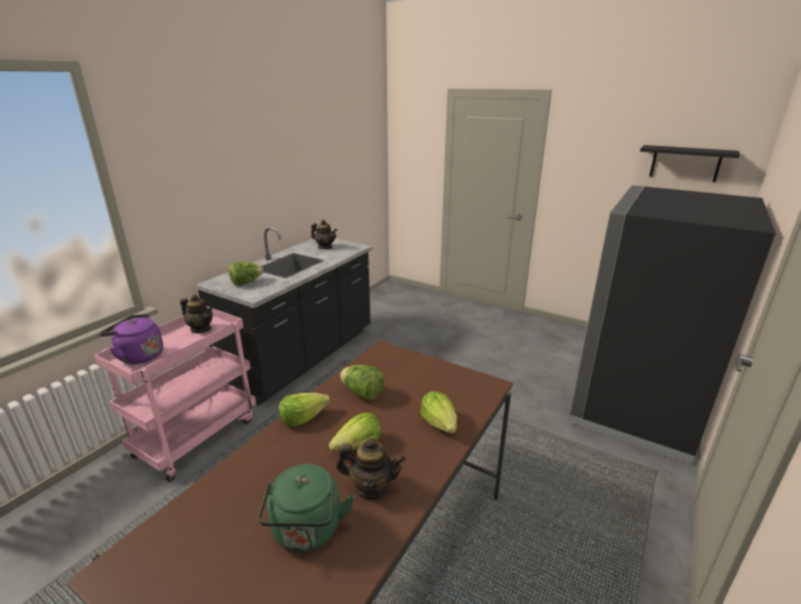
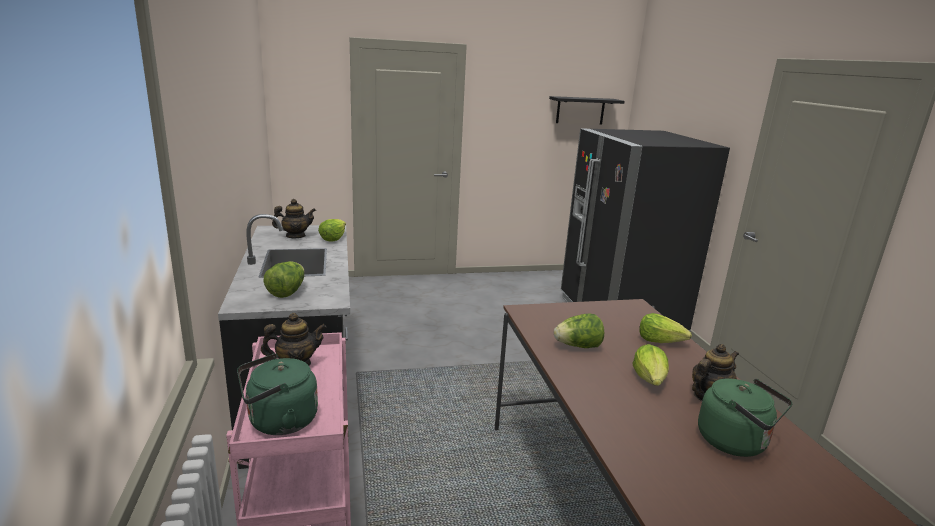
camera: 45 degrees left, 5 degrees down
(138, 356) = (279, 422): purple kettle -> green kettle
(303, 417) = (577, 383): lettuce -> lettuce (333, 238)

